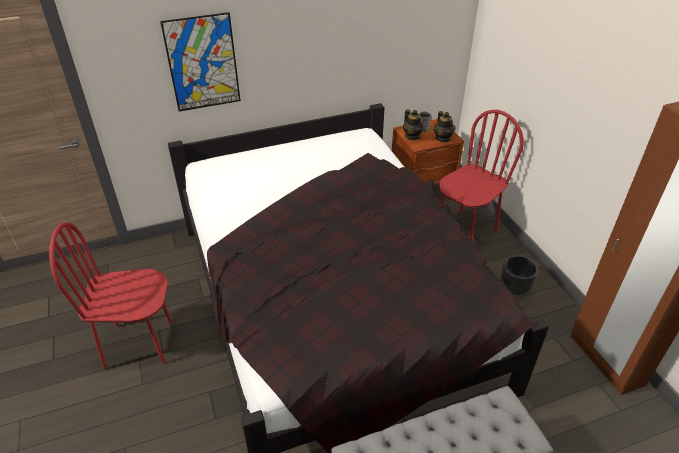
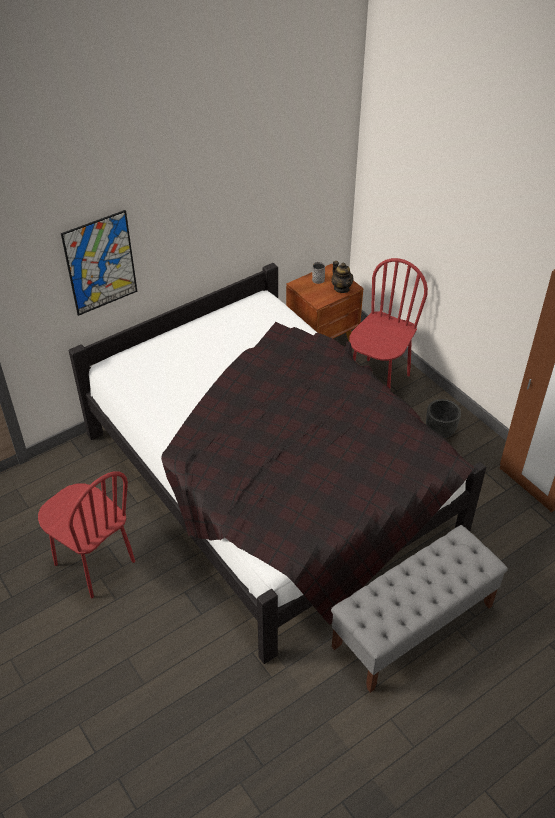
camera: 15 degrees left, 5 degrees up
(139, 344) = (94, 563): red chair -> red chair turned 120 degrees counterclockwise
(412, 136) = (309, 291): teapot -> none

